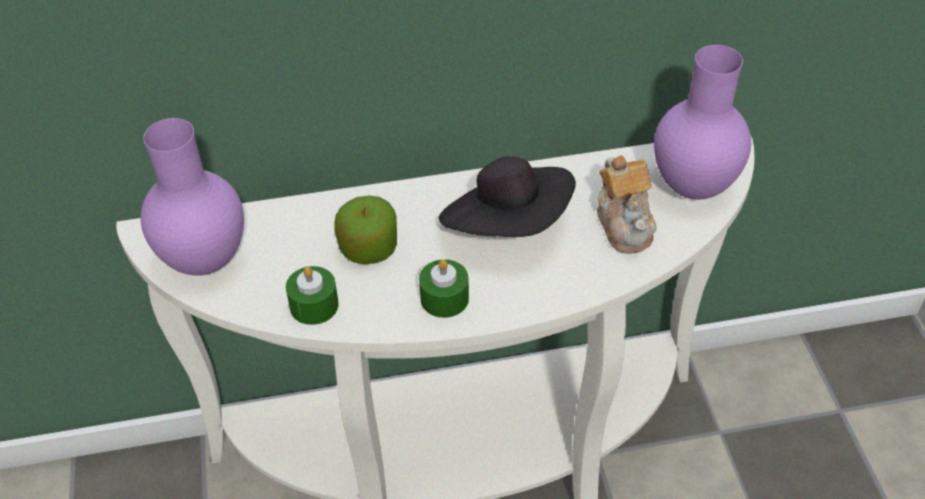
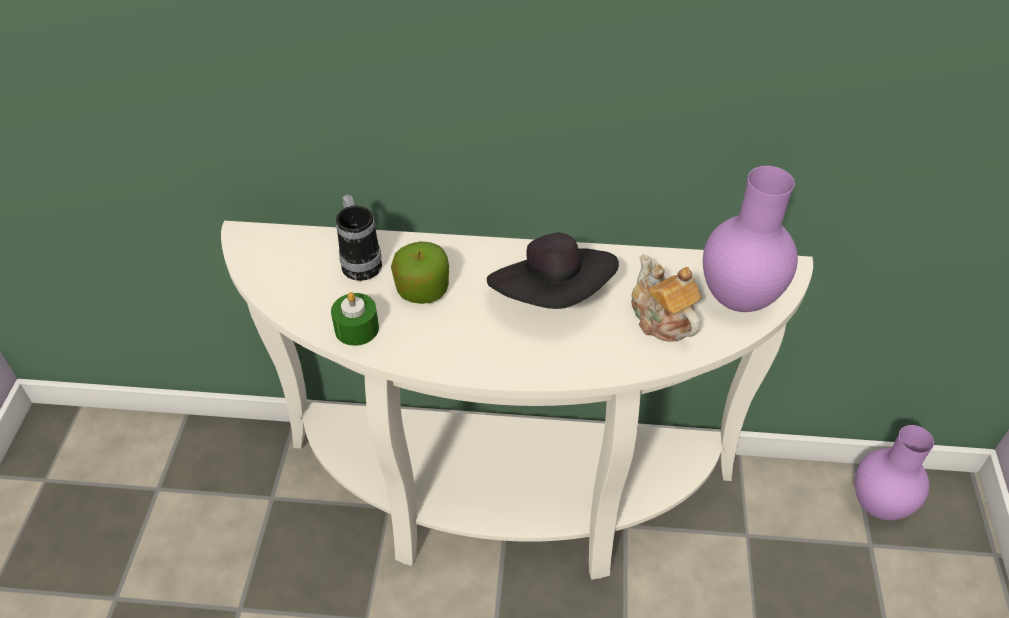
camera: 15 degrees right, 0 degrees up
(207, 261) = (283, 270): purple vase -> purple vase (880, 505)
(289, 233) = (360, 261): none -> mug
(444, 298) = (471, 349): green candle -> none
(625, 224) = (661, 319): teapot -> teapot turned 150 degrees clockwise

